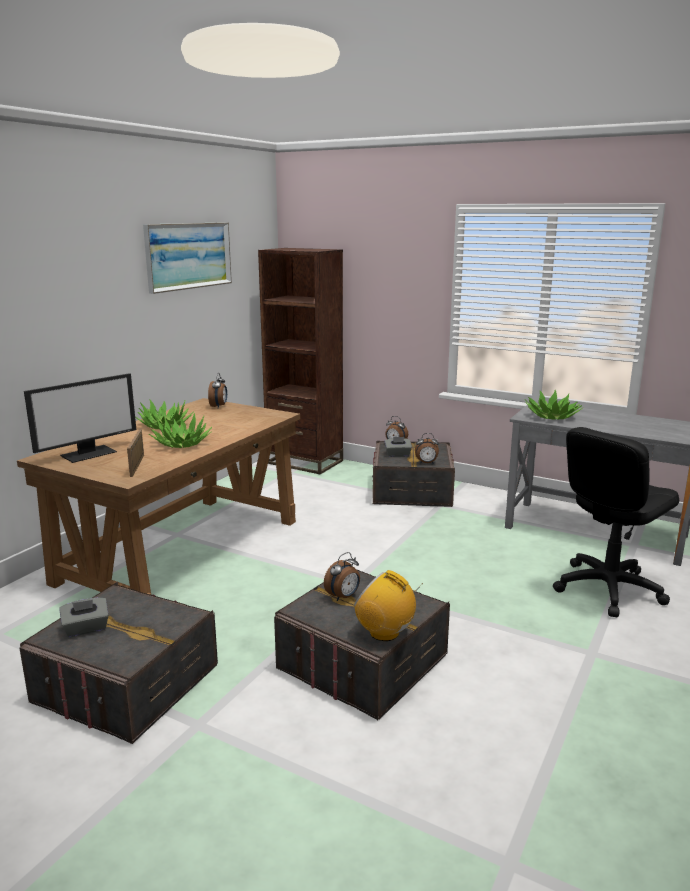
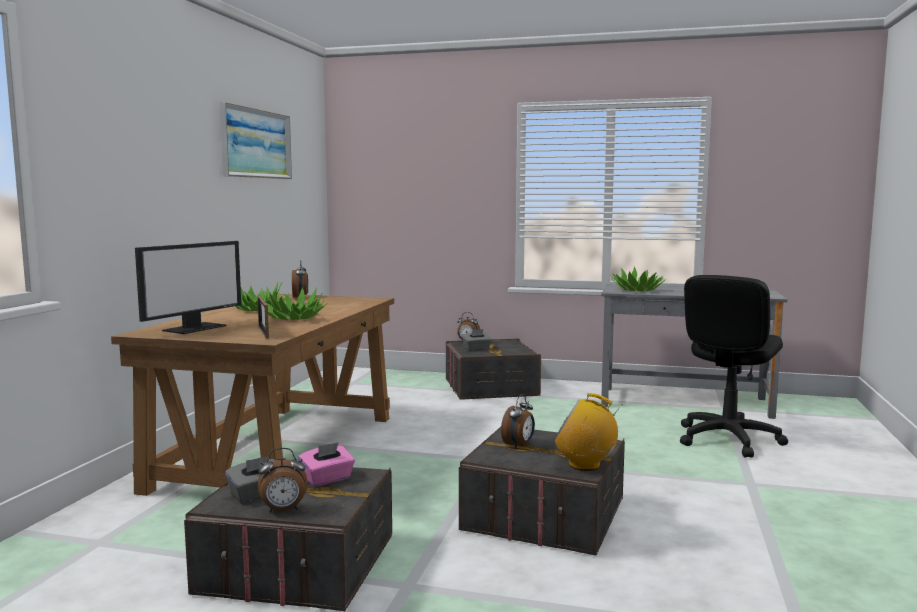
camera: 15 degrees left, 10 degrees down
(152, 618) = (327, 479): none -> pink tissue box
(304, 462) = (362, 374): brown bookcase -> none
(426, 463) = (510, 353): alarm clock -> alarm clock (283, 510)

